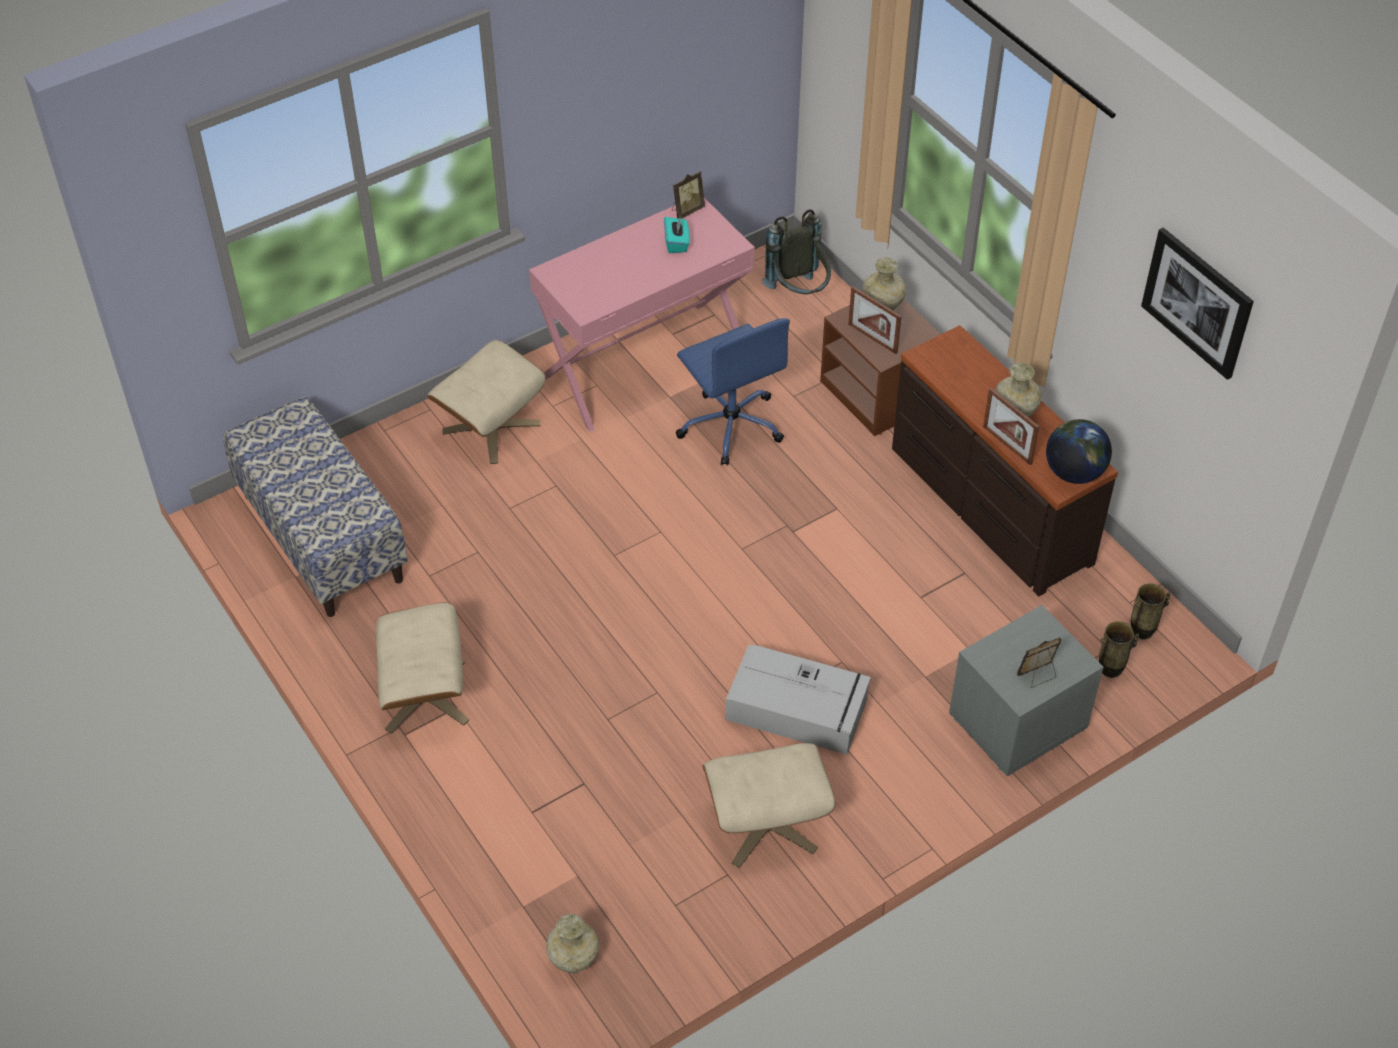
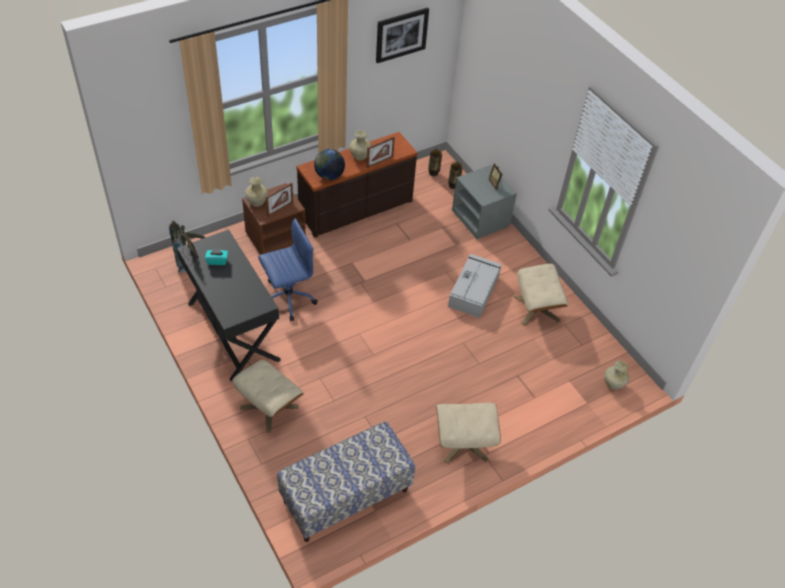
camera: 90 degrees left, 0 degrees up
(645, 364) = (232, 331): pink desk -> black desk
(1074, 472) = (398, 144): globe -> globe (329, 175)

